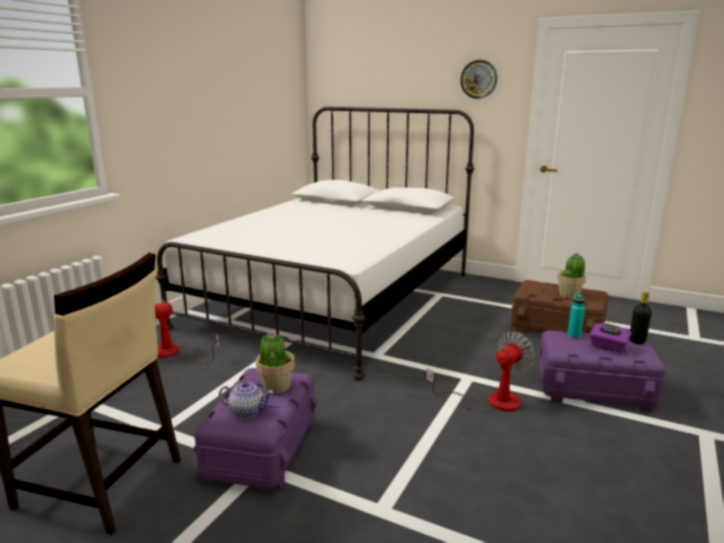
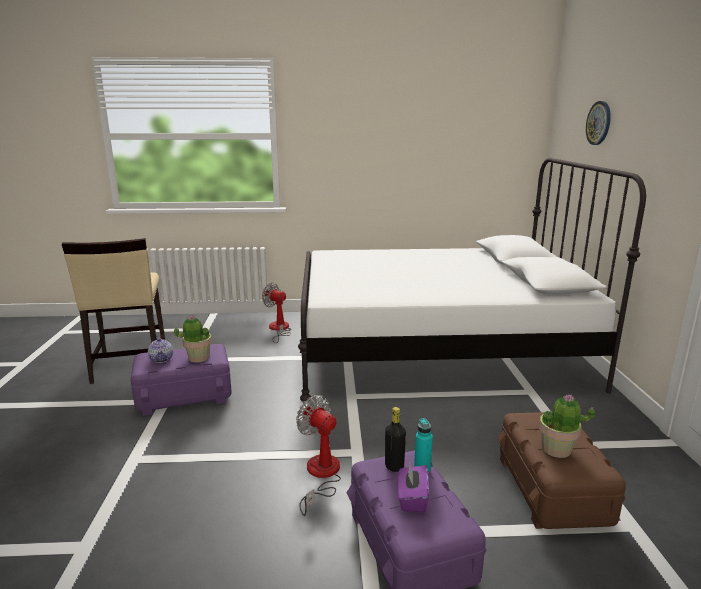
camera: 60 degrees right, 0 degrees up
(478, 79) = (669, 133): wall clock -> wall clock (599, 123)
(491, 401) = (321, 475): fan -> fan turned 150 degrees counterclockwise
(637, 341) = (458, 523): black bottle -> black bottle (394, 466)

